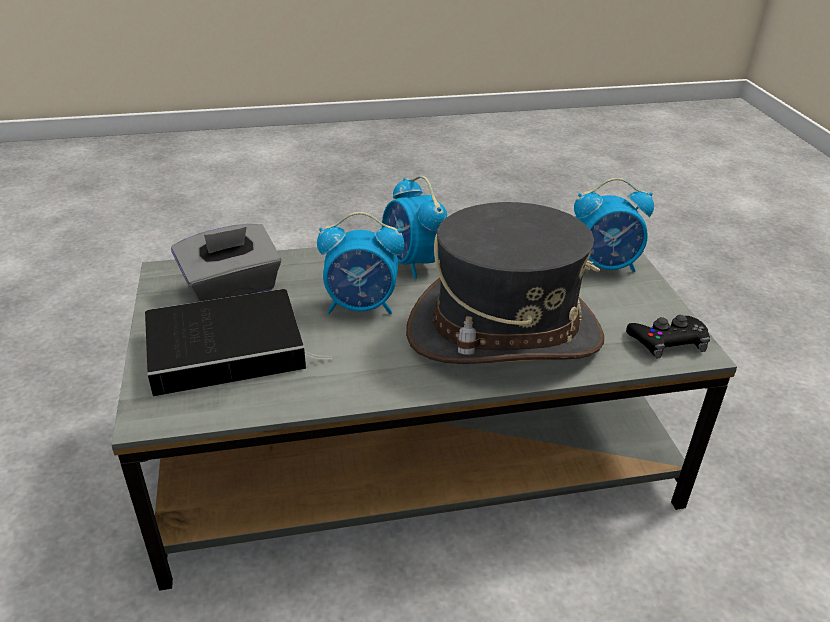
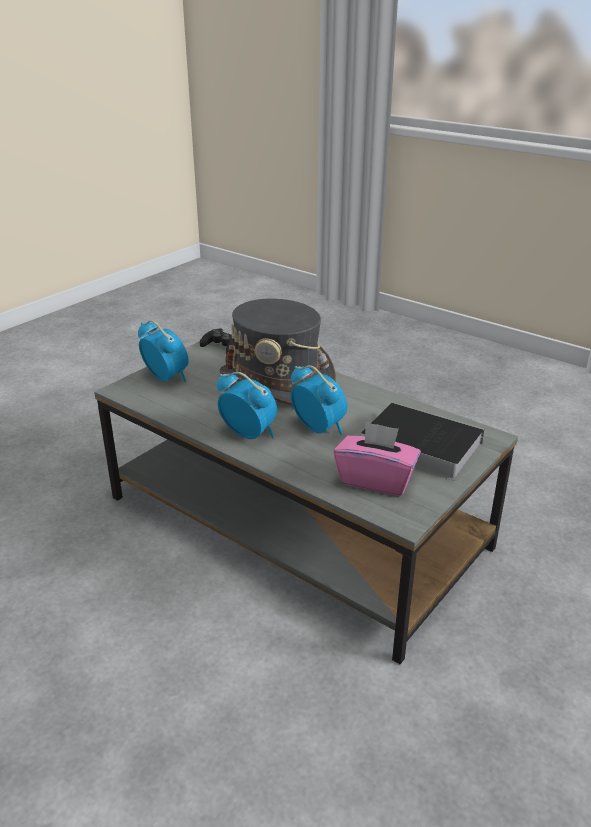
camera: 130 degrees left, 5 degrees down
(232, 289) = (376, 480): grey tissue box -> pink tissue box
(412, 263) = (249, 434): alarm clock -> alarm clock turned 75 degrees counterclockwise

